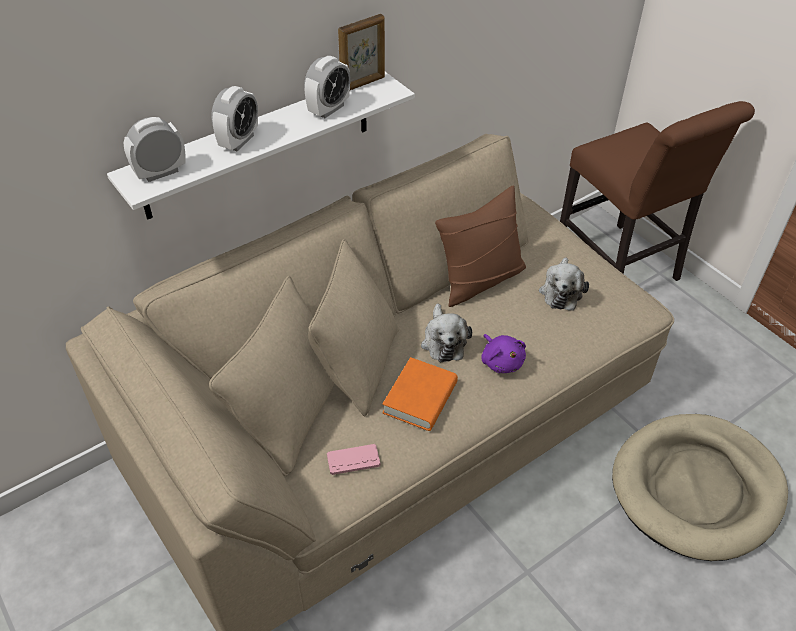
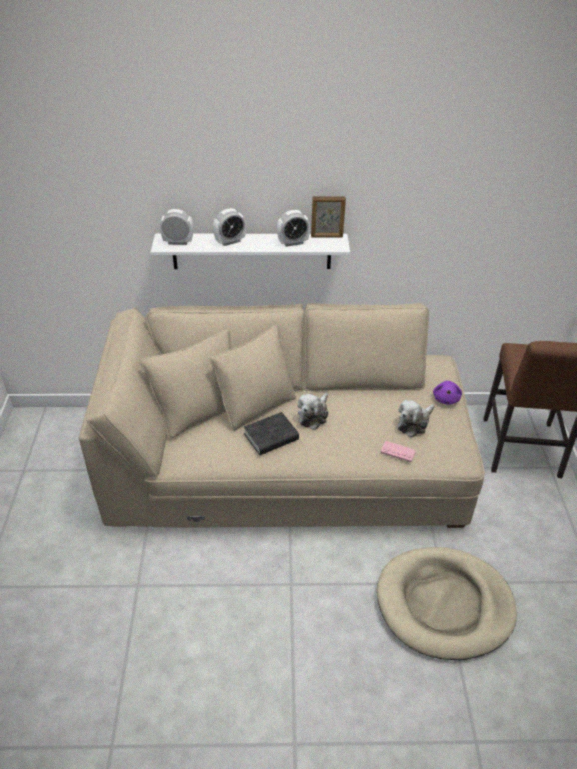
camera: 35 degrees right, 5 degrees down
(353, 460) = (208, 448): pink game controller -> pink game controller (397, 452)
(420, 398) = (271, 437): orange book -> black book
(480, 280) = (368, 394): brown pillow -> none
(501, 361) = (336, 442): purple plush toy -> purple plush toy (446, 398)

